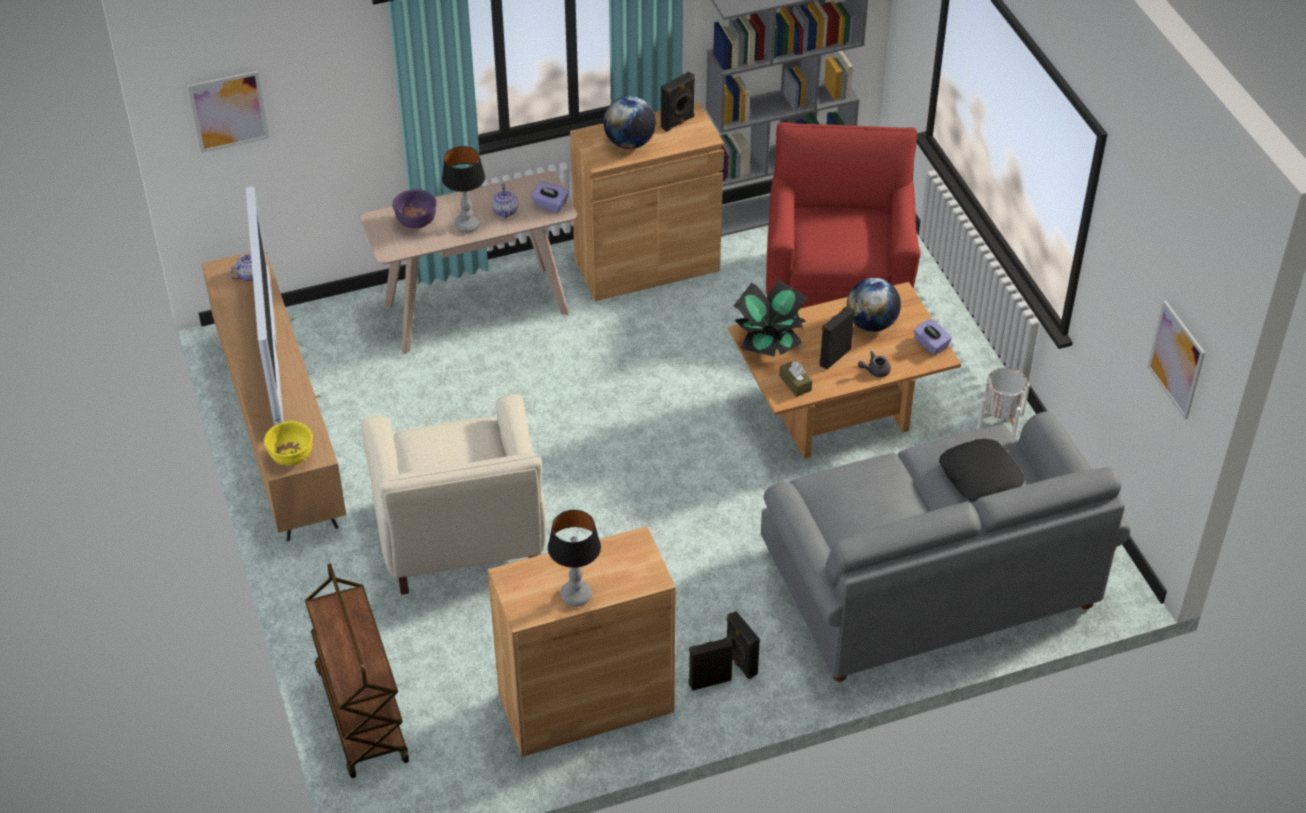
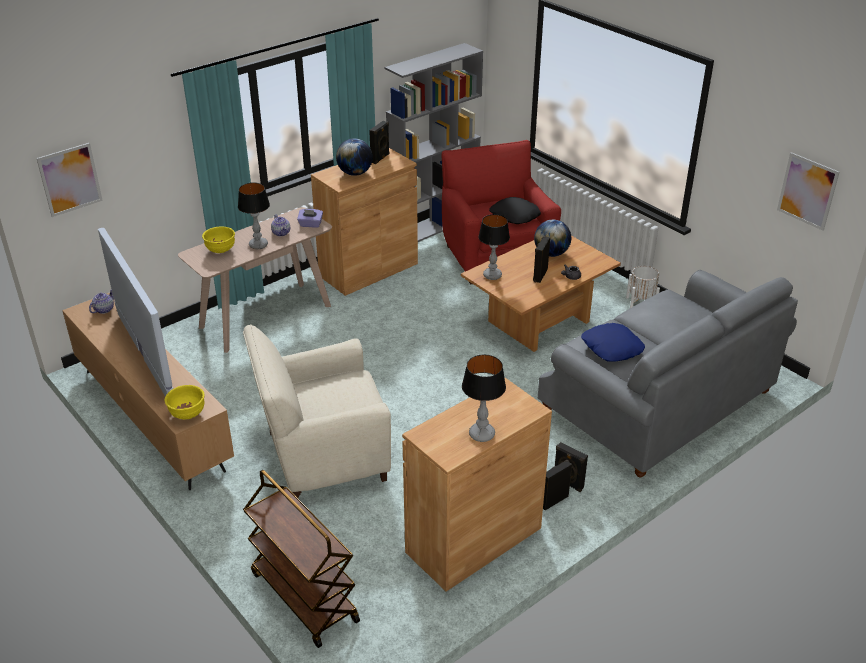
camera: 20 degrees left, 10 degrees down
(417, 222) = (221, 250): purple bowl -> yellow bowl
(460, 539) = (323, 456): beige armchair -> beige armchair turned 105 degrees clockwise
(769, 341) = (492, 275): potted plant -> table lamp
(795, 383) = (524, 294): brown tissue box -> none
(856, 501) = (611, 348): none -> blue pillow
(930, 345) = (595, 257): purple tissue box -> none
(980, 477) = (679, 317): black pillow -> black pillow (515, 216)

